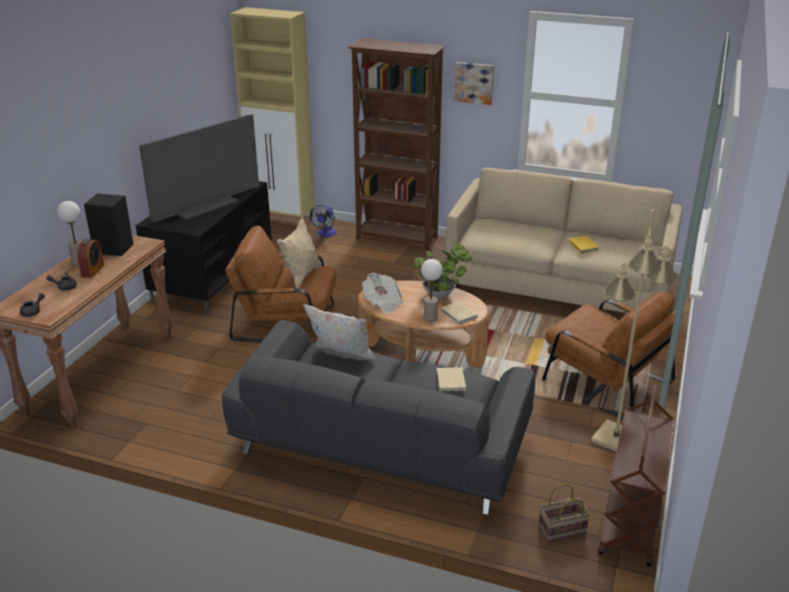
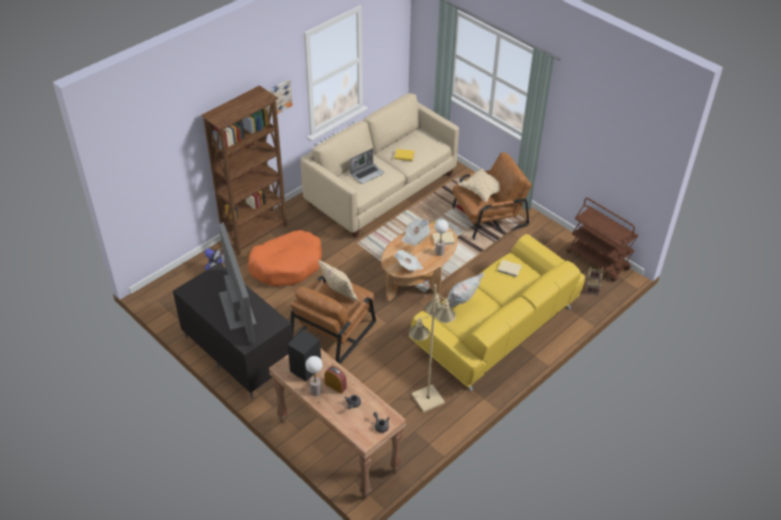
camera: 65 degrees left, 15 degrees up
(283, 220) = (169, 286): beige cabinet -> none
(366, 267) = (287, 265): none -> orange dog bed
(379, 445) = (495, 329): grey sofa -> yellow sofa
(441, 294) = (415, 237): potted plant -> newspaper
(517, 232) = (367, 173): none -> laptop
(603, 327) = (482, 191): none -> beige pillow
(615, 438) = (537, 237): beige floor lamp -> beige floor lamp (427, 399)

